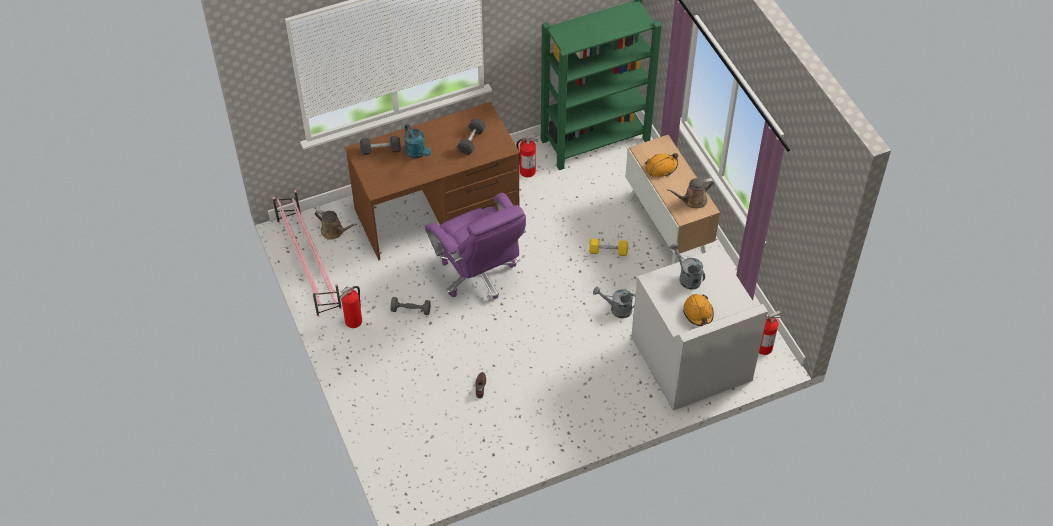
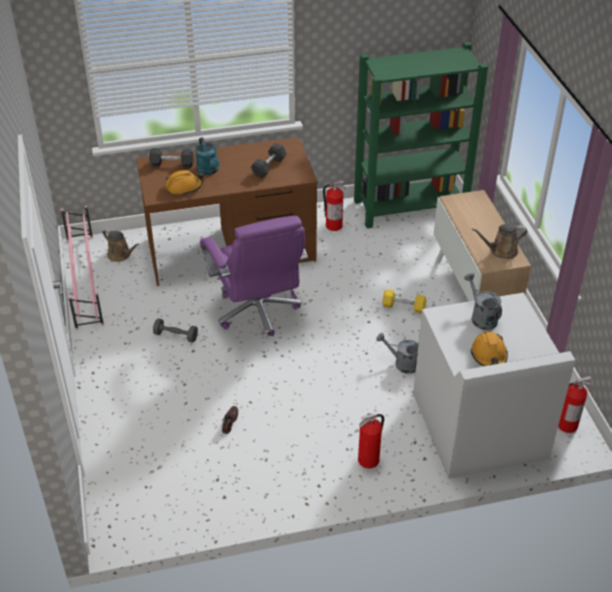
camera: 10 degrees right, 10 degrees down
(354, 321) = (112, 339): fire extinguisher -> fire extinguisher (369, 460)
(661, 167) = (471, 217): orange hard hat -> orange hard hat (184, 187)

